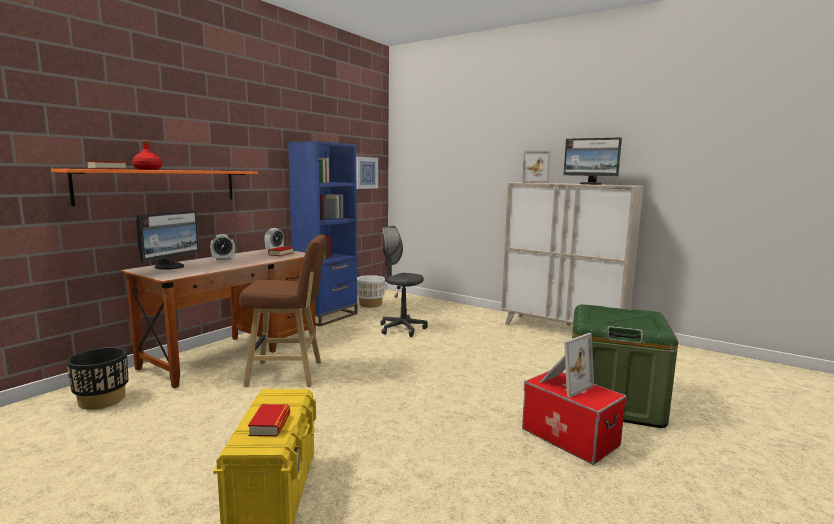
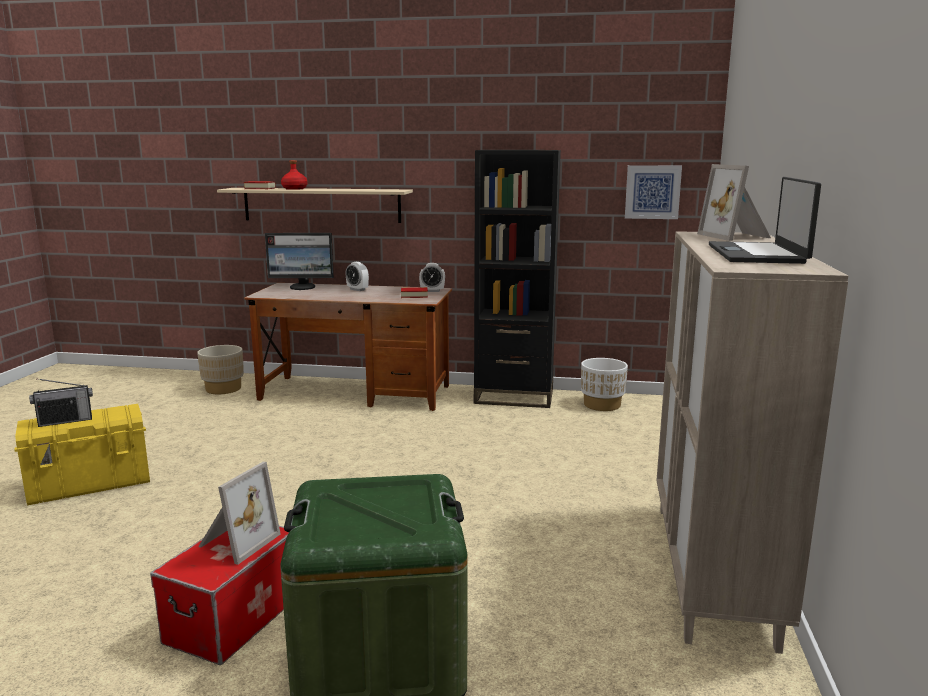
camera: 65 degrees right, 5 degrees up
(102, 400) = (223, 389): black planter -> beige planter
(161, 186) = (321, 205): orange shelf -> beige shelf
(270, 425) = (65, 421): book -> radio
(289, 374) = (318, 428): brown stool -> none
(326, 316) = (514, 397): blue bookcase -> black bookcase
(402, 329) = (524, 444): grey office chair -> none
(564, 384) = (236, 542): picture frame -> picture frame turned 90 degrees counterclockwise
(590, 184) = (757, 254): monitor -> laptop

